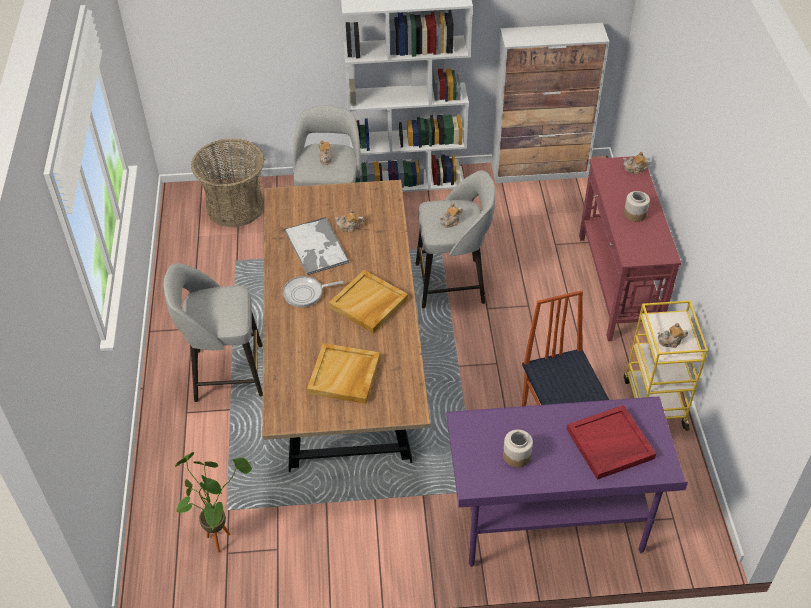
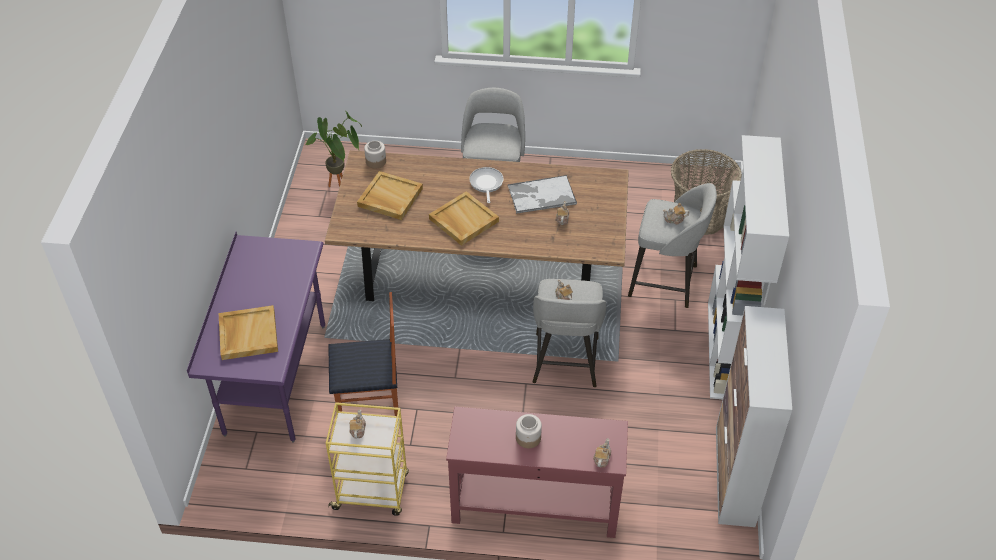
camera: 100 degrees right, 0 degrees up
(516, 455) = (263, 274): jar -> jar (376, 161)
(609, 444) = (248, 334): red tray -> beige tray

